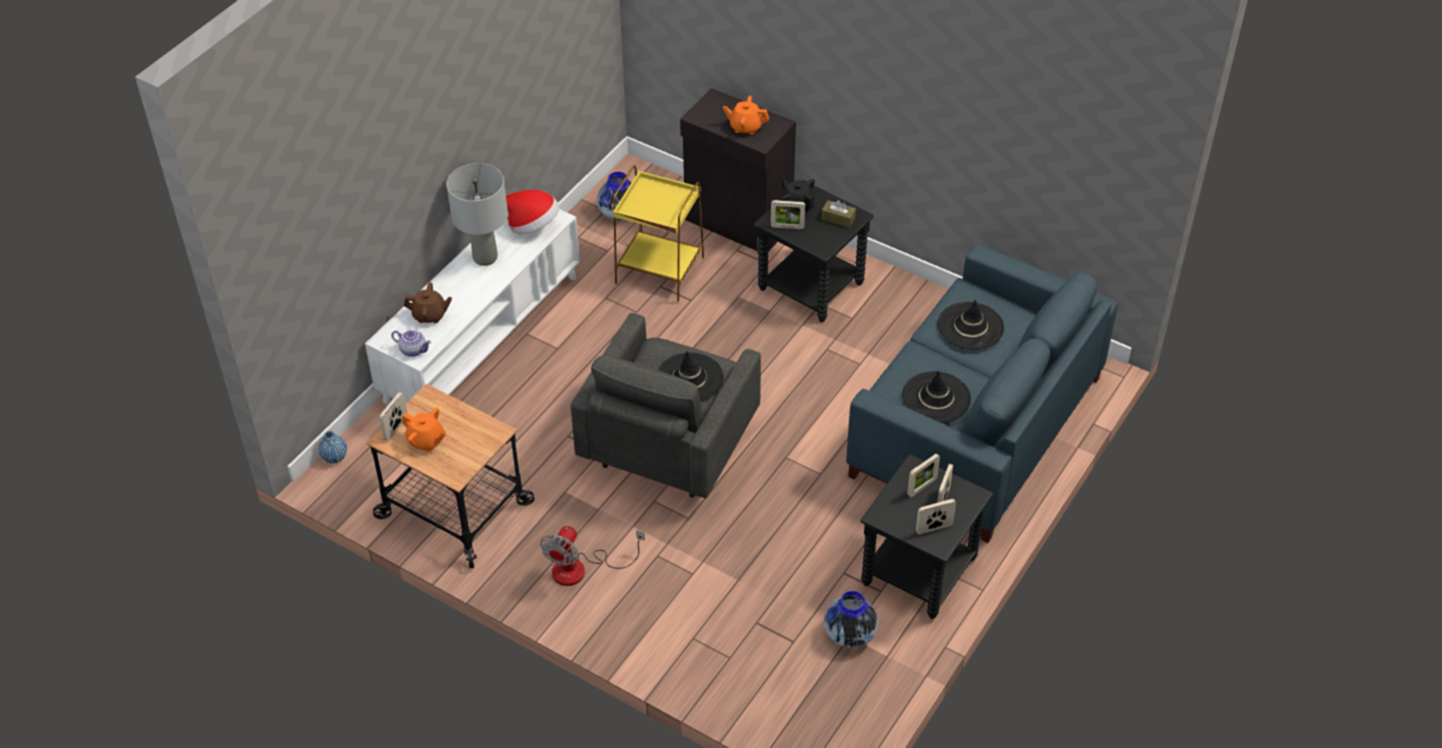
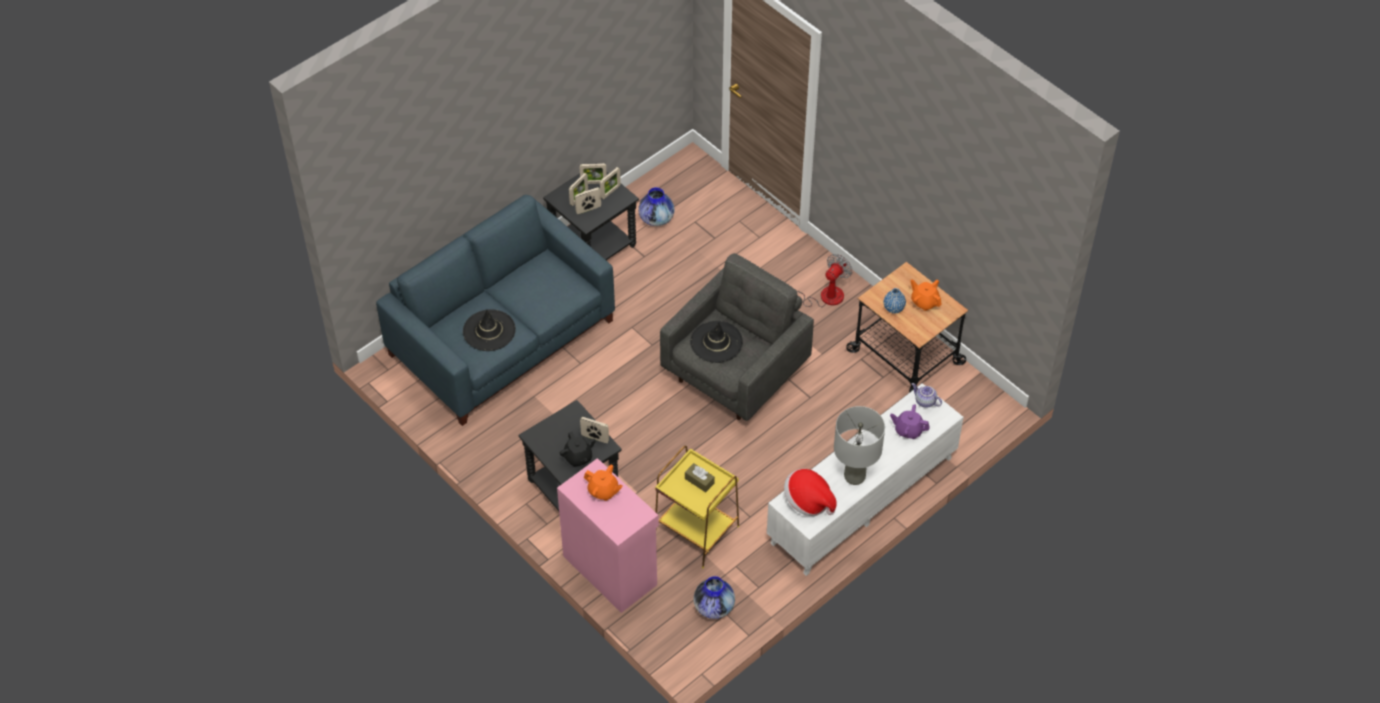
camera: 165 degrees left, 5 degrees up
(334, 457) = (992, 419): blue vase -> blue vase (893, 308)
(396, 428) = (945, 316): picture frame -> picture frame (610, 192)
(430, 315) = (908, 430): brown teapot -> purple teapot
(738, 223) = (610, 569): black cabinet -> pink cabinet
(838, 218) = (549, 437): brown tissue box -> brown tissue box (699, 481)
(936, 398) = (543, 281): black hat -> none

